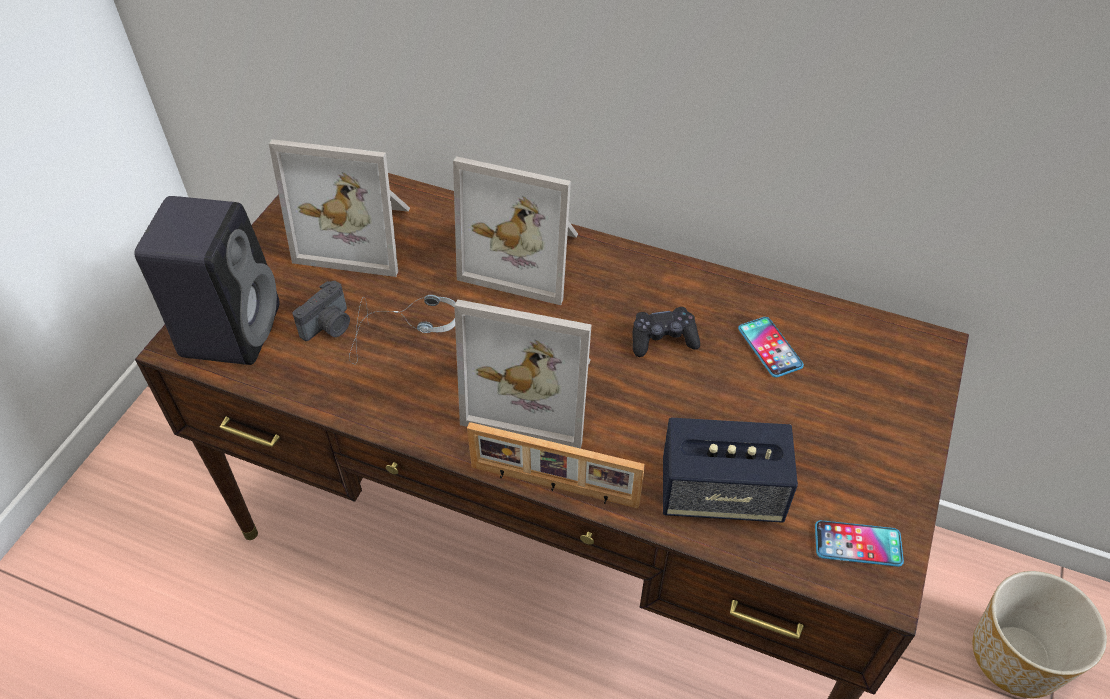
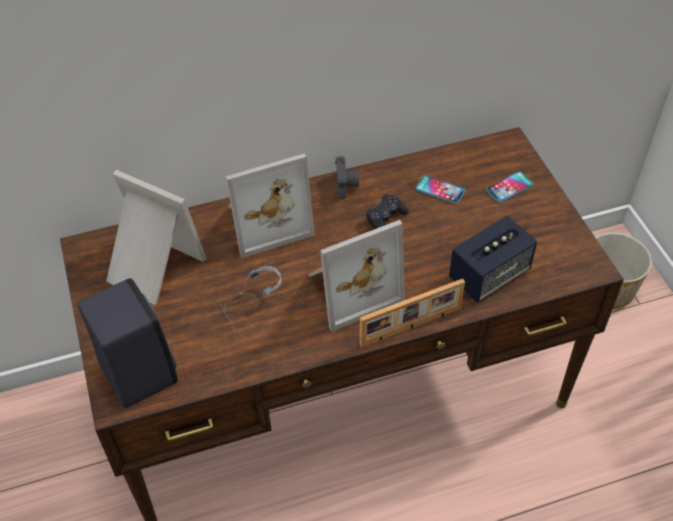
camera: 40 degrees left, 0 degrees up
(329, 326) = (197, 331): camera -> camera (347, 185)
(359, 234) = (151, 269): picture frame -> picture frame turned 120 degrees counterclockwise
(858, 544) = (566, 257): phone -> phone (509, 187)

